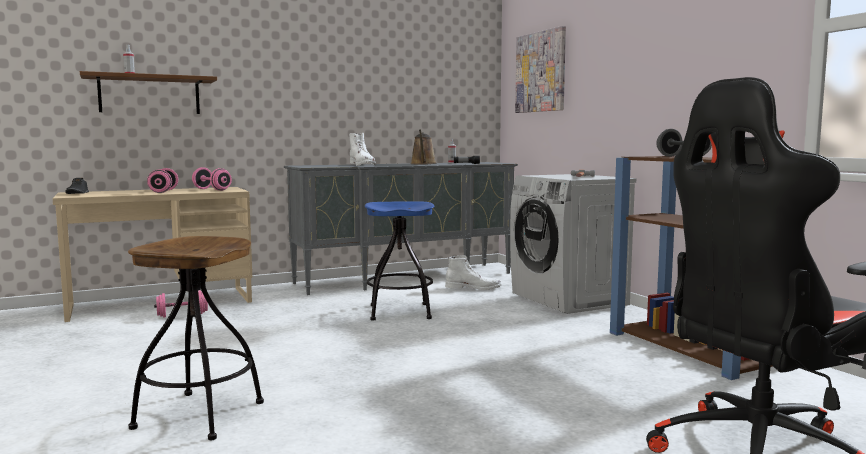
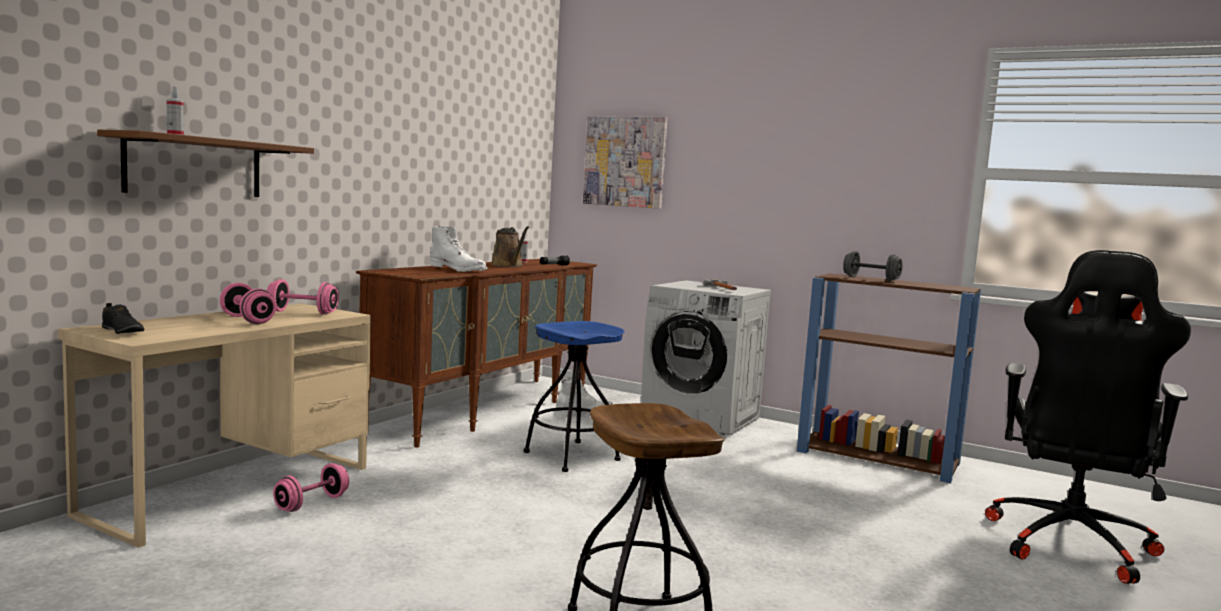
camera: 35 degrees left, 0 degrees up
(406, 278) = (488, 409): grey cabinet -> brown cabinet

